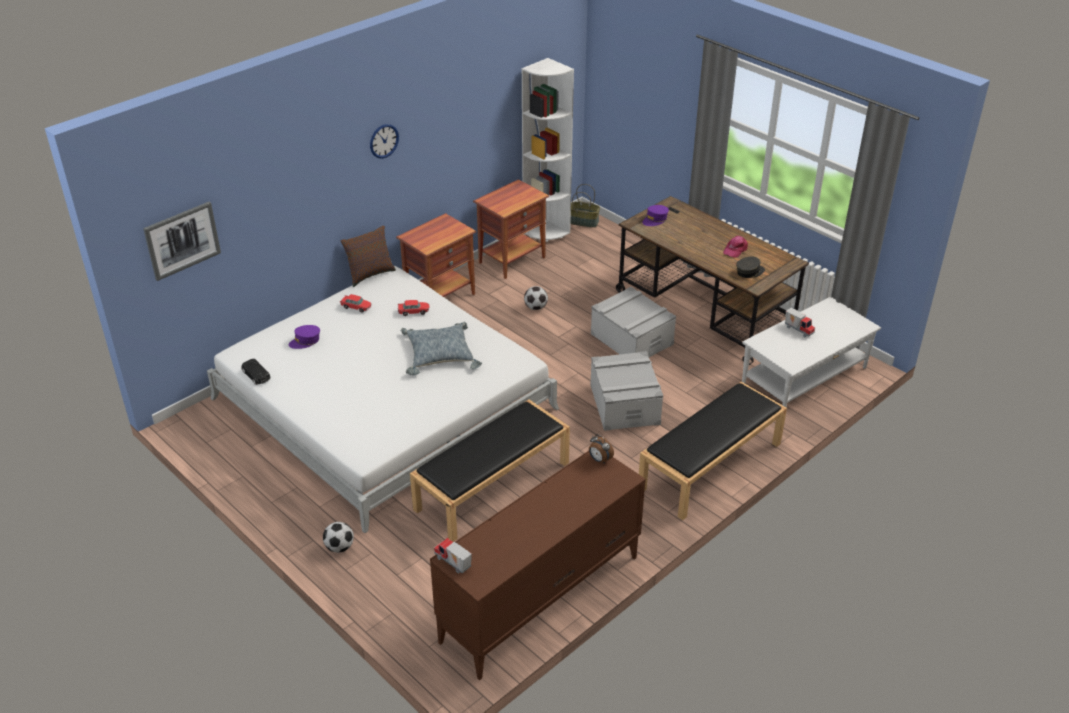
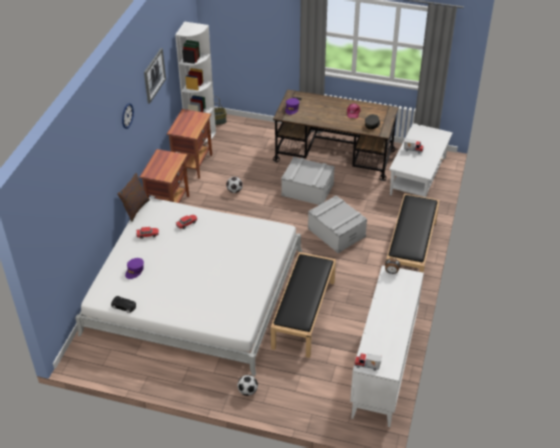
camera: 30 degrees left, 5 degrees up
(182, 240) = (54, 235): picture -> picture (154, 75)
(439, 352) = (226, 244): pillow -> none
(541, 600) = (384, 367): brown dresser -> white dresser

